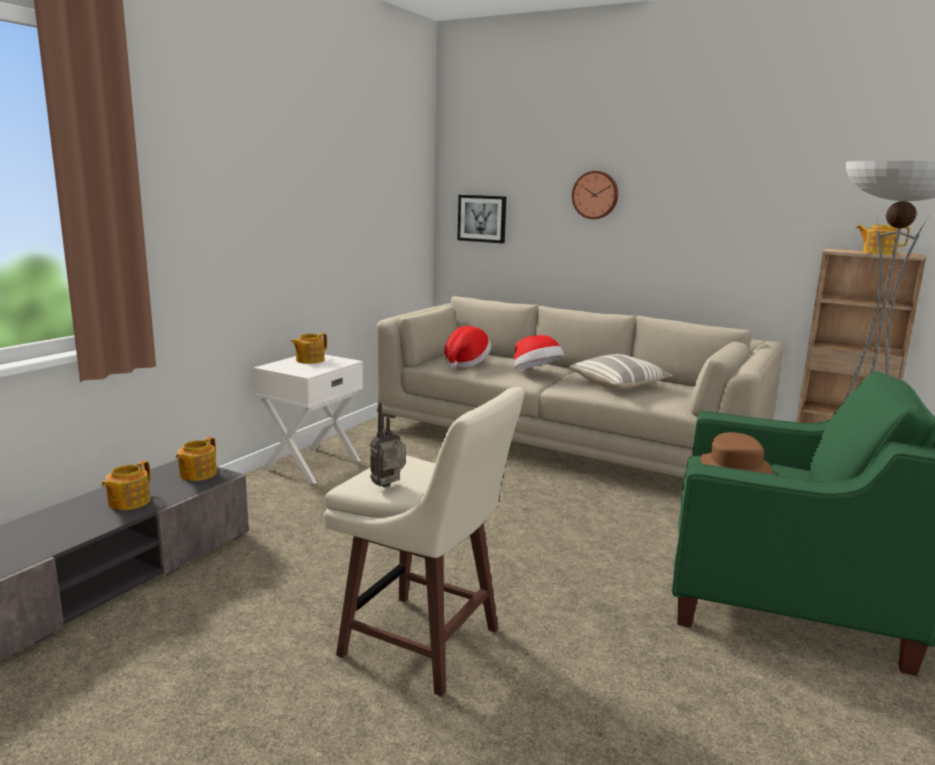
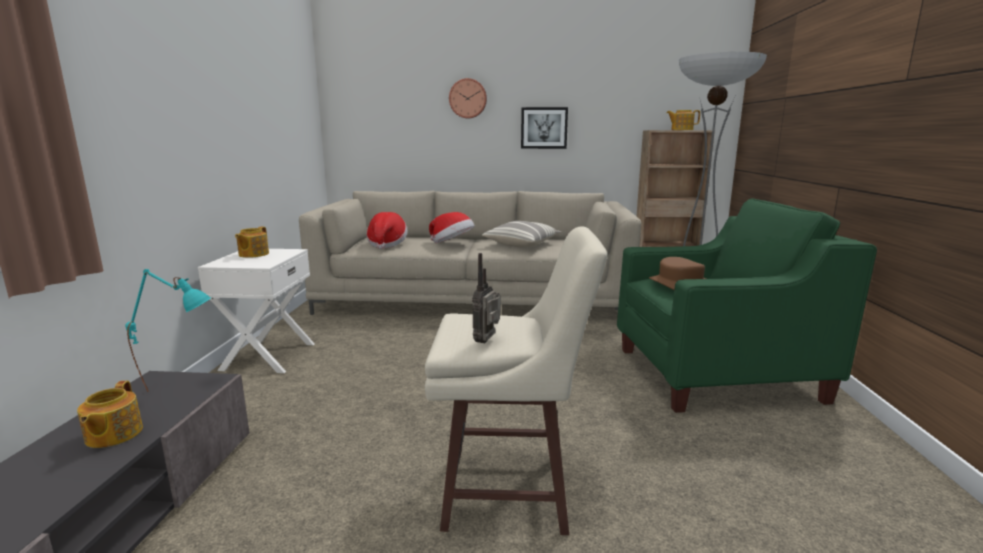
camera: 25 degrees left, 0 degrees up
(197, 474) = (181, 385): teapot -> turquoise table lamp
(482, 218) = (368, 123): picture -> picture (544, 128)

